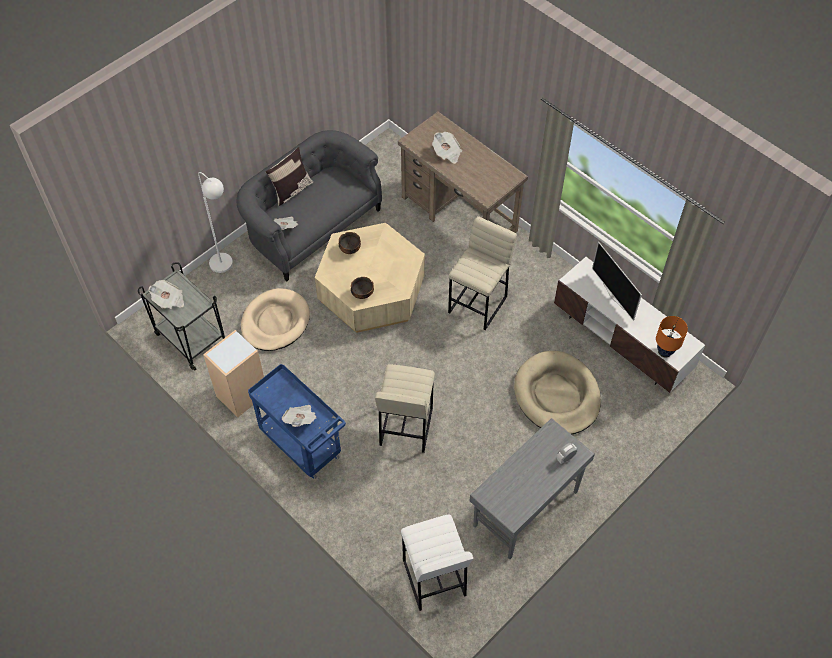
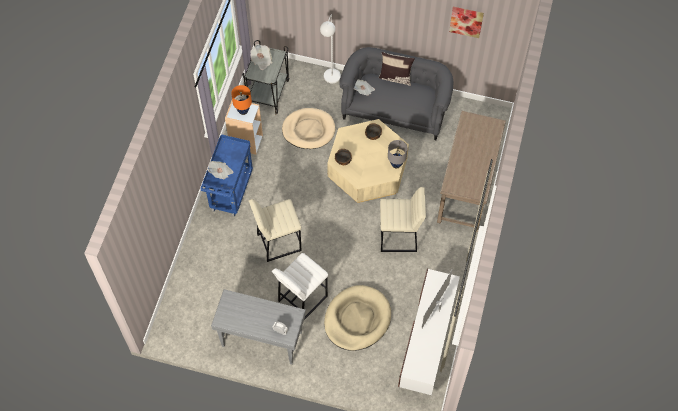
camera: 60 degrees right, 5 degrees up
(325, 50) = (466, 21): none -> picture
(403, 246) = (396, 164): none -> grey table lamp
(435, 580) = (185, 311): white stool -> white stool (302, 299)
(447, 153) = (471, 144): newspaper -> none
(664, 351) = (411, 361): orange table lamp -> orange table lamp (243, 110)

